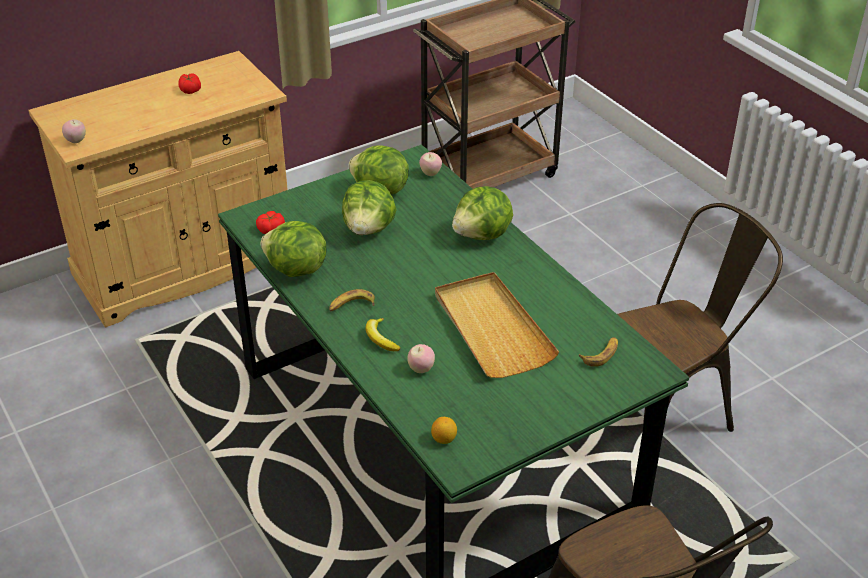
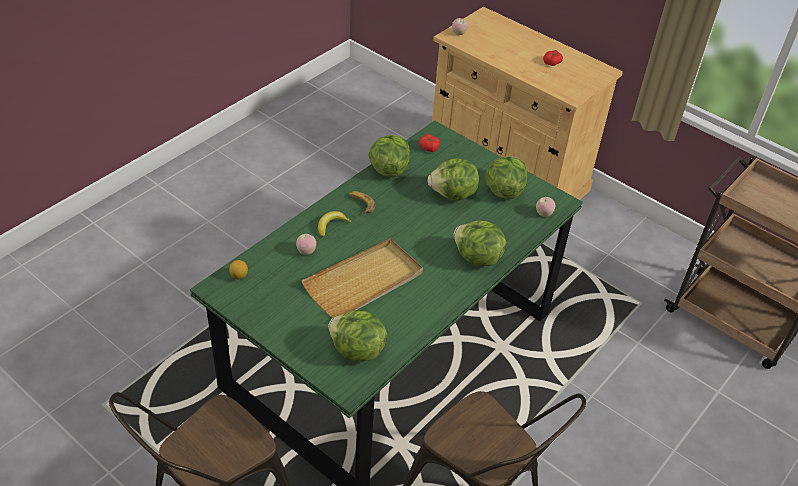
camera: 70 degrees right, 5 degrees up
(601, 354) = (357, 351): banana -> lettuce

